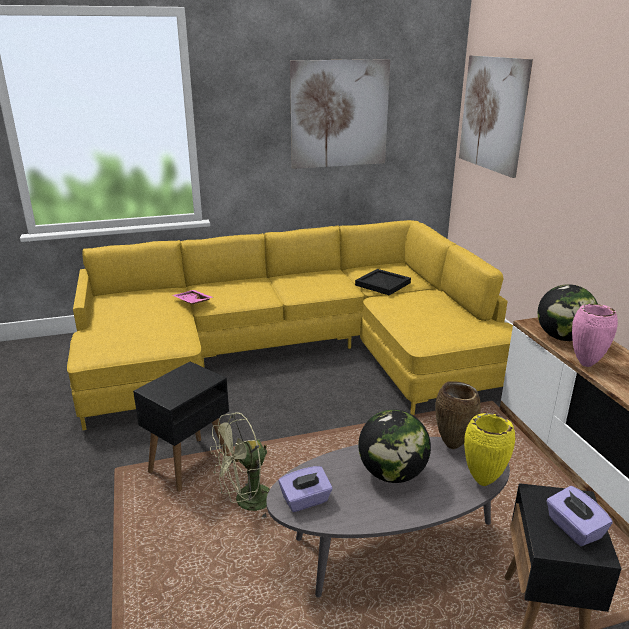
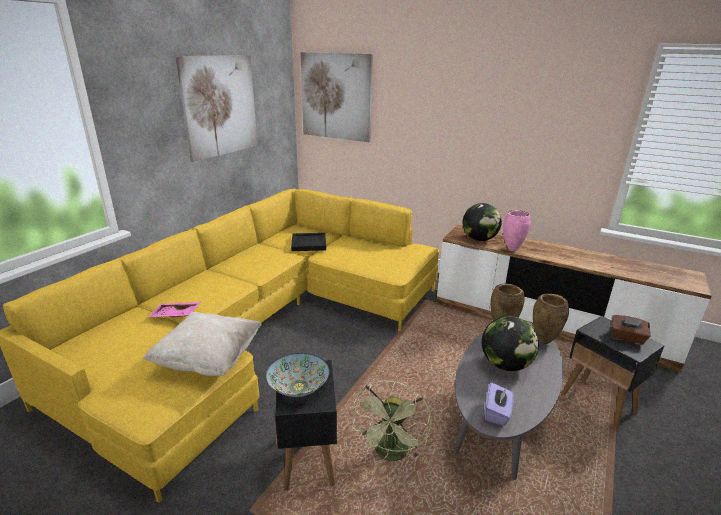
camera: 45 degrees left, 0 degrees up
(164, 341) = (209, 360): none -> beige pillow
(174, 382) = (298, 387): none -> bowl
(482, 481) = (543, 341): yellow vase -> brown vase
(573, 528) = (626, 338): purple tissue box -> brown tissue box

